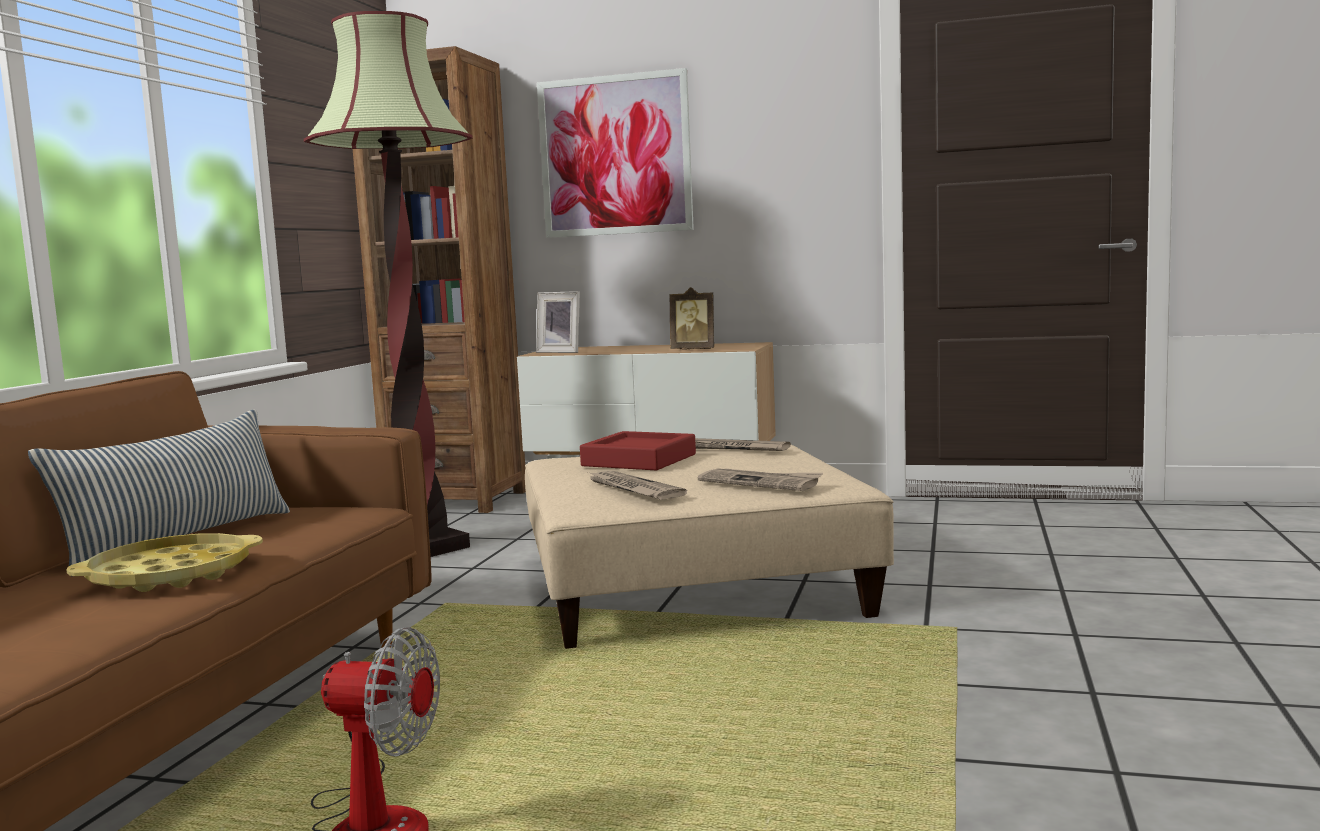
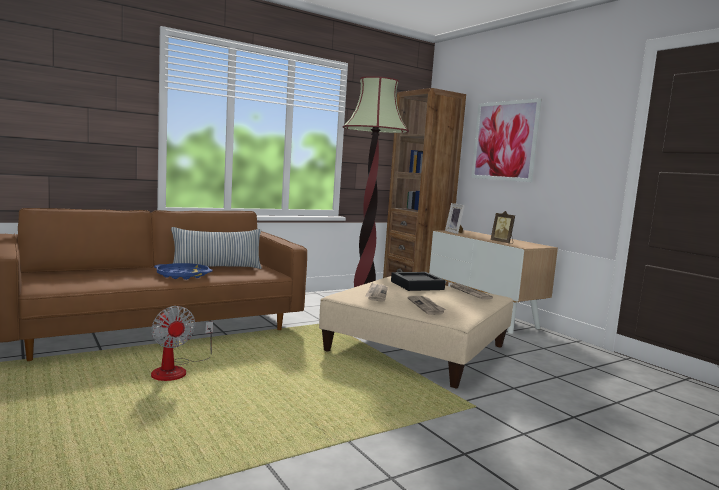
camera: 40 degrees right, 0 degrees up
(170, 575) = (183, 275): yellow tray -> blue tray
(639, 460) = (417, 285): red tray -> black tray

